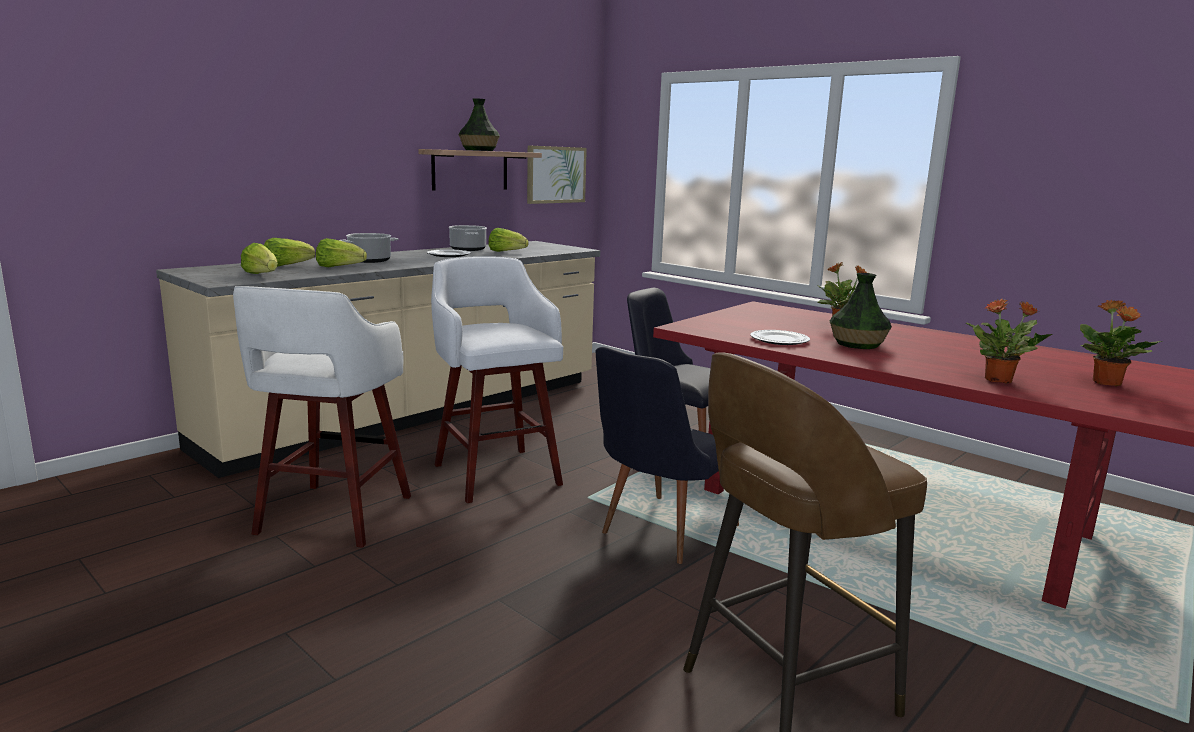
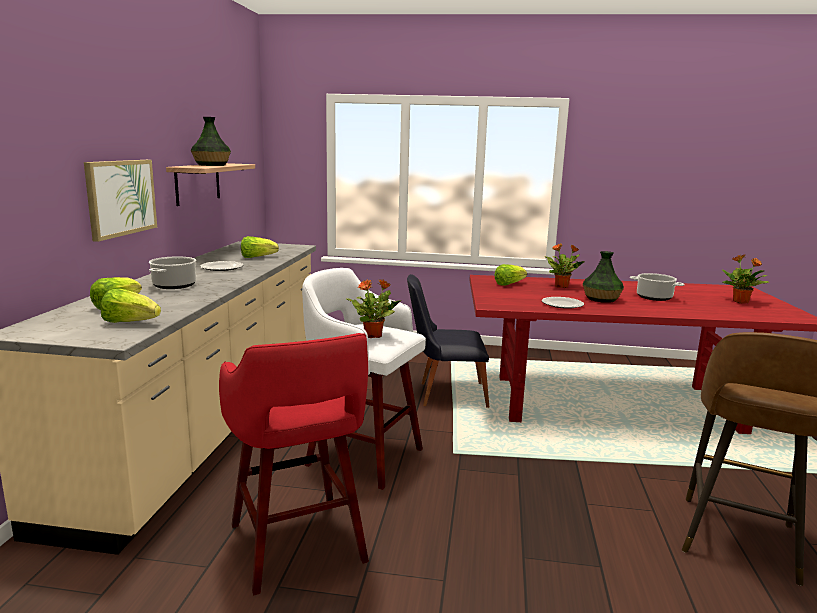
camera: 35 degrees left, 0 degrees up
(332, 517) = (298, 546): white stool -> red stool
(339, 267) = (174, 299): lettuce -> lettuce (509, 284)
(468, 249) = (217, 258): cooking pot -> cooking pot (654, 297)
(556, 174) = (244, 180): picture -> picture (121, 197)
(660, 533) = (532, 463): black chair -> none
(999, 380) = (708, 310): potted plant -> potted plant (374, 335)

